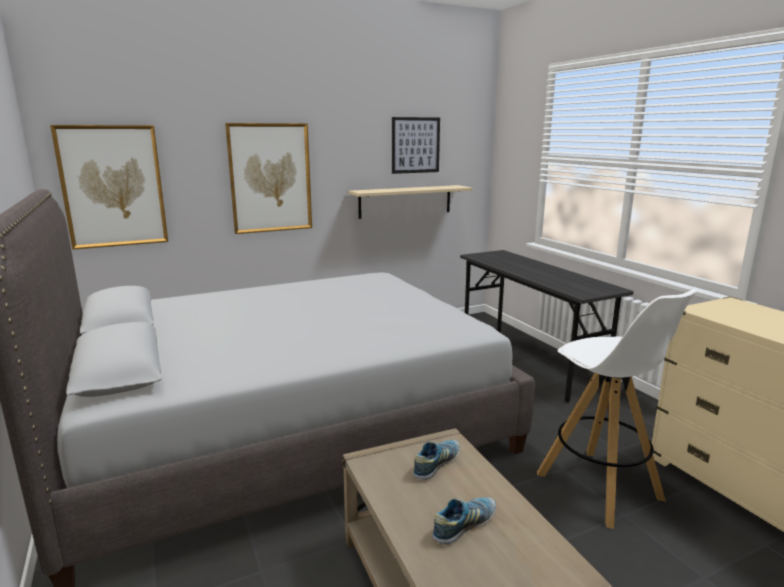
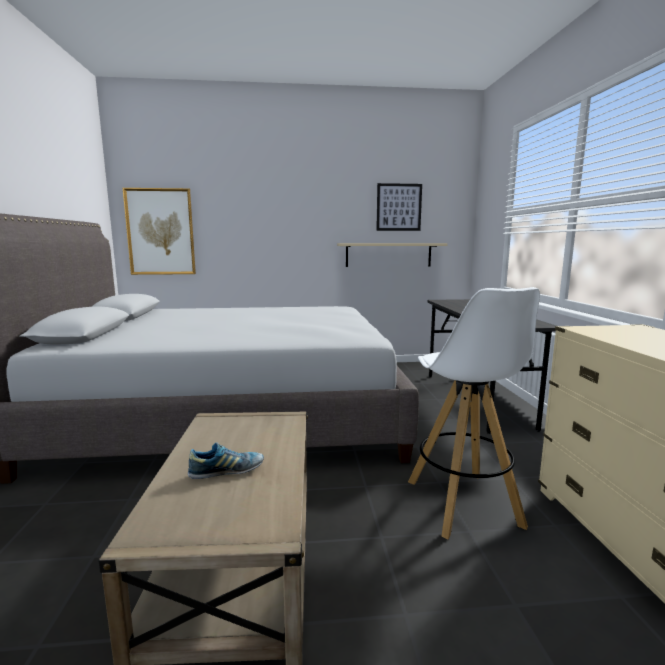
camera: 20 degrees right, 5 degrees down
(270, 178) = (273, 230): picture -> none
(436, 464) = (258, 430): shoe -> none

